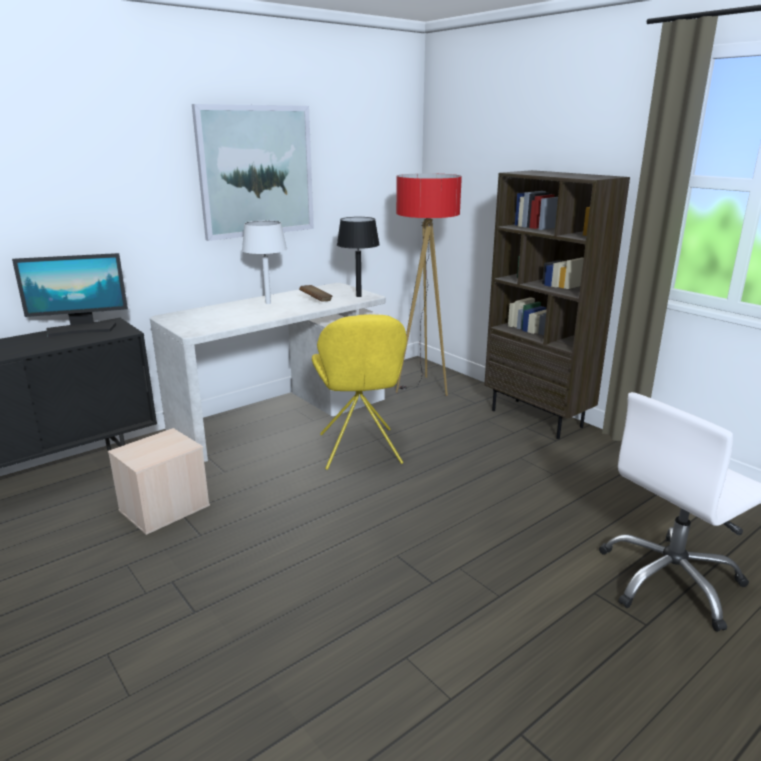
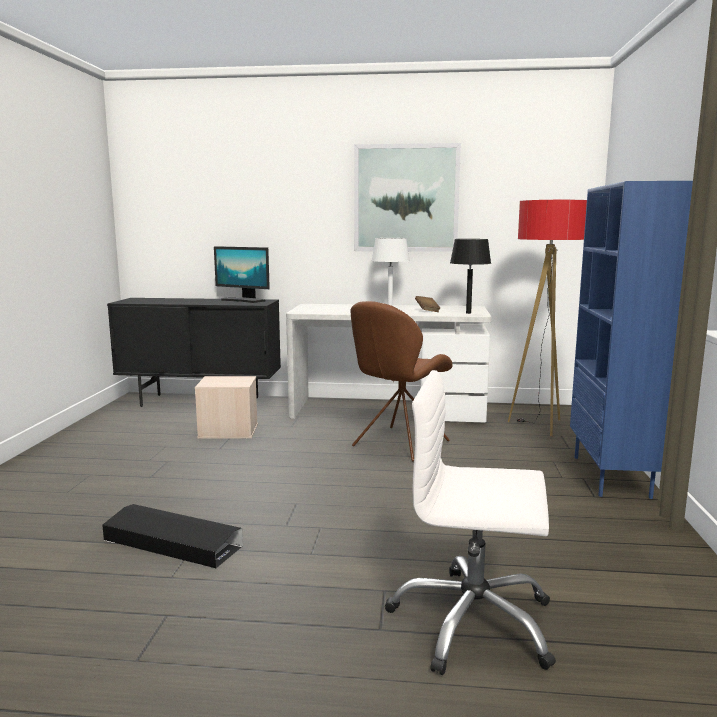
camera: 45 degrees right, 10 degrees down
(360, 450) = (398, 444): yellow chair -> brown chair
(381, 667) = (172, 543): none -> black storage box
(537, 418) = (612, 477): brown bookcase -> blue bookcase

